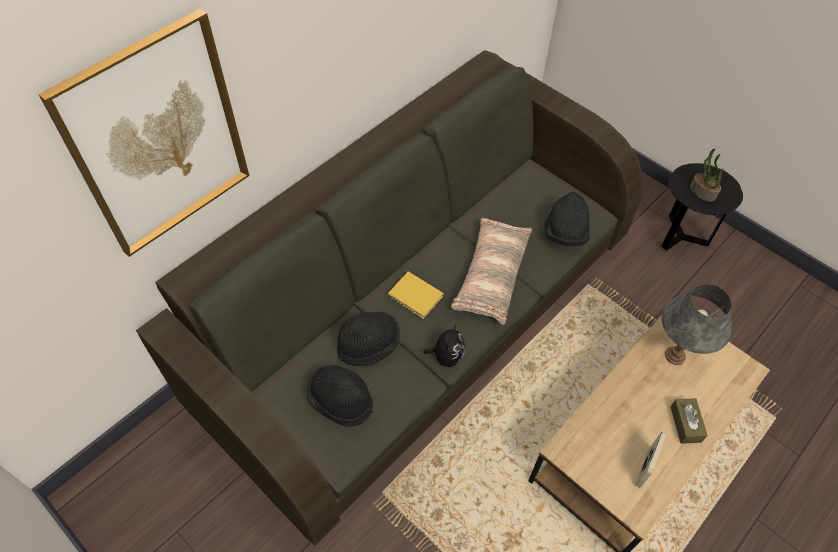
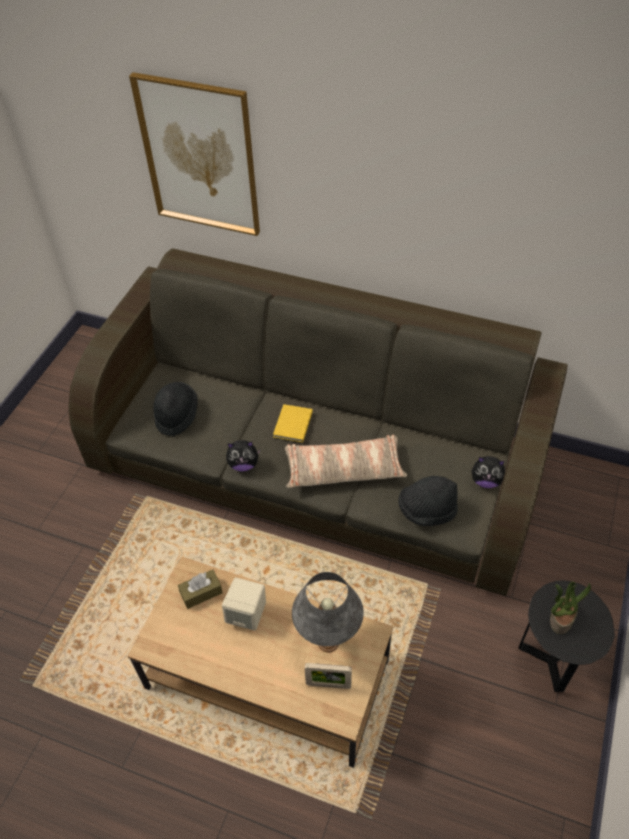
camera: 70 degrees right, 5 degrees down
(369, 345) = (231, 412): black hat -> none
(550, 182) = (486, 481): none -> plush toy
(628, 411) = (247, 614): none -> beige speaker
(644, 468) = (195, 641): picture frame -> picture frame (328, 684)
(685, 424) = (254, 667): brown tissue box -> brown tissue box (201, 593)

